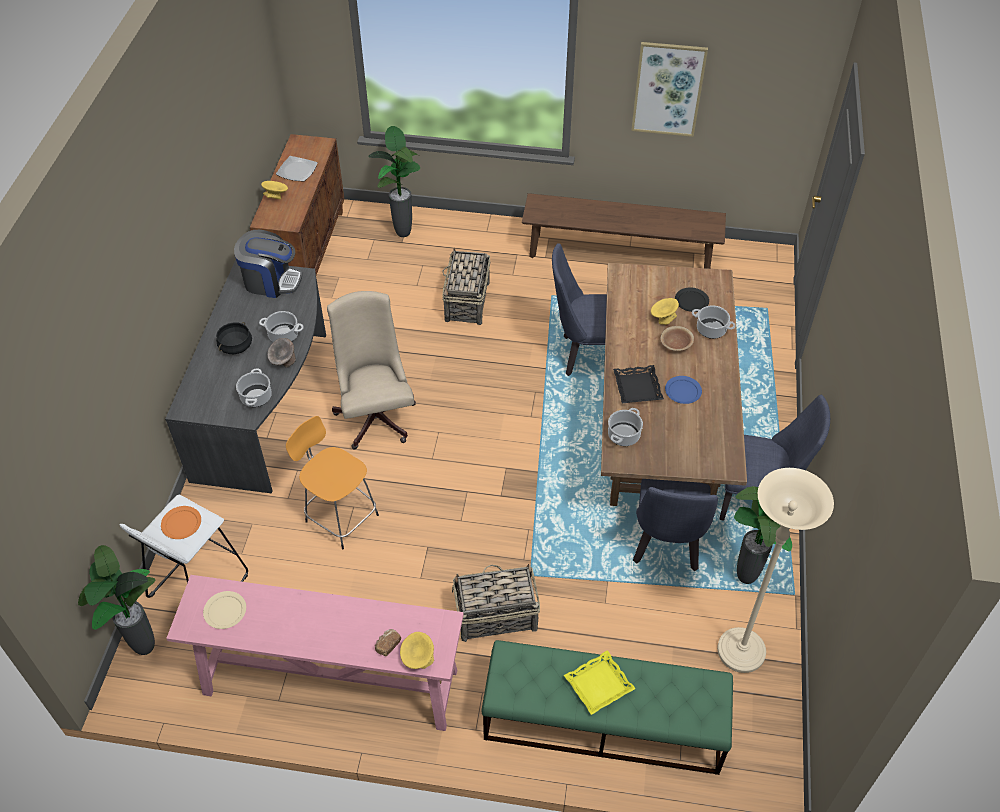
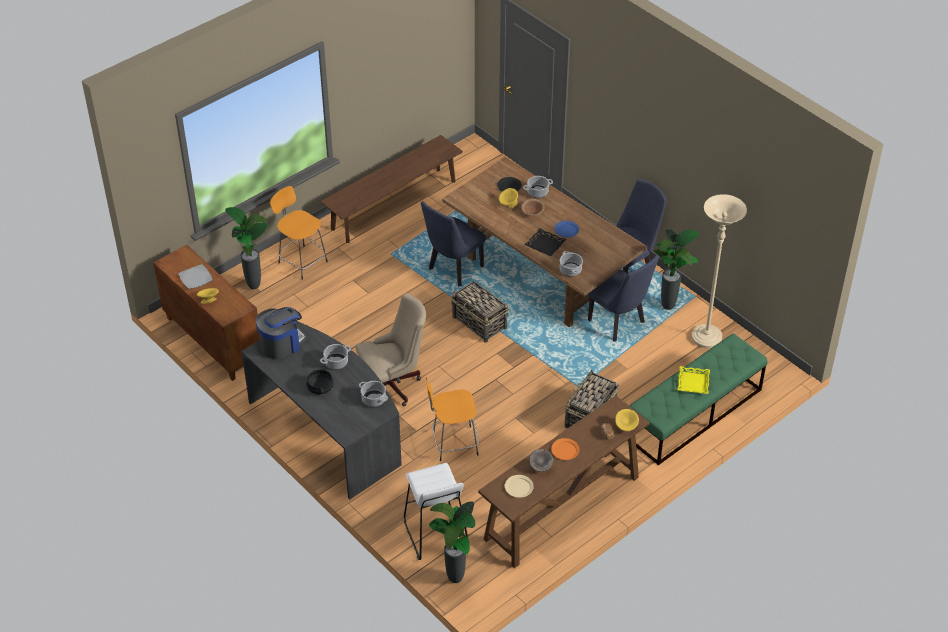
camera: 50 degrees left, 5 degrees down
(181, 523) = (432, 481): orange plate -> orange plate (565, 450)
(283, 361) = (358, 373): grey bowl -> grey bowl (541, 467)
(329, 682) = (561, 508): pink console table -> brown console table
(376, 414) = (393, 385): beige office chair -> beige office chair turned 135 degrees clockwise
(467, 302) = (350, 293): basket -> basket (480, 323)
(470, 243) = (301, 261): none -> orange stool
(668, 89) = (384, 74): picture -> none

